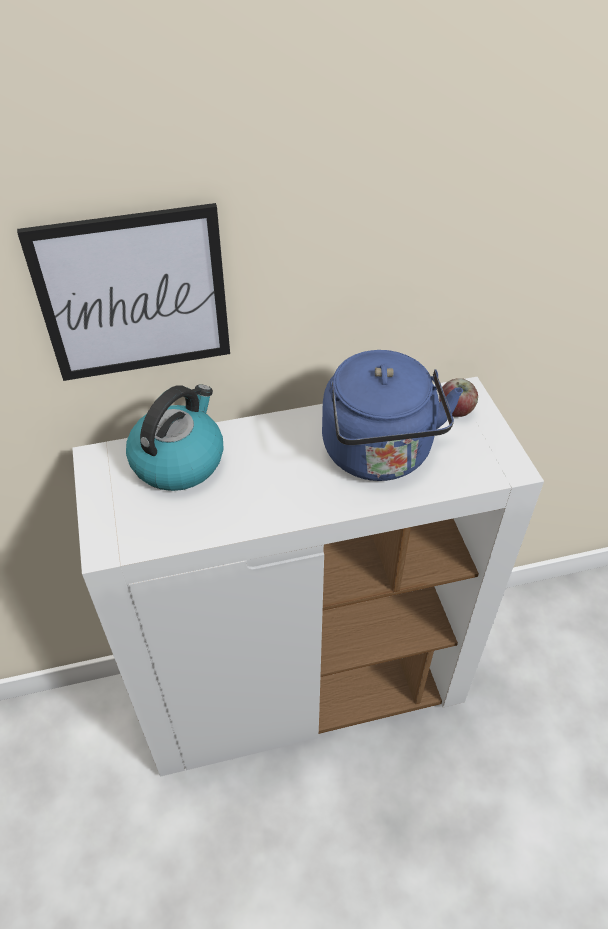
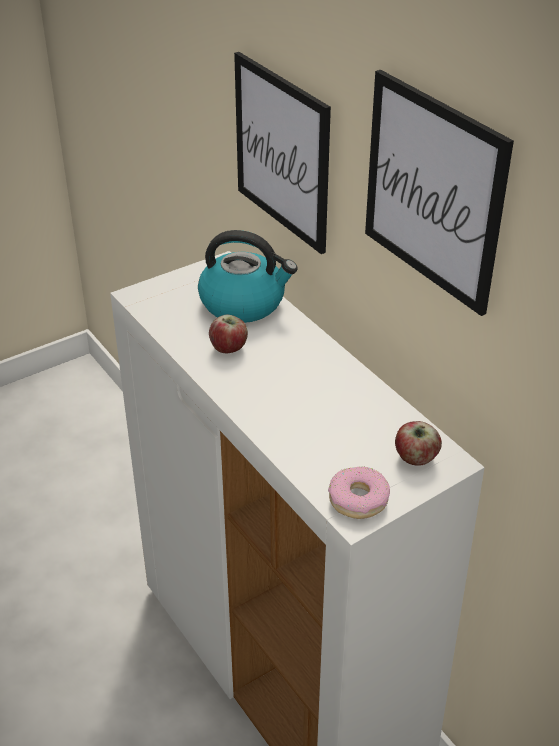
camera: 70 degrees right, 10 degrees down
(248, 491) = (229, 348): none -> apple
(379, 455) = (317, 416): blue kettle -> none
(384, 202) = (433, 191): none -> picture
(494, 460) = (358, 499): none -> donut

